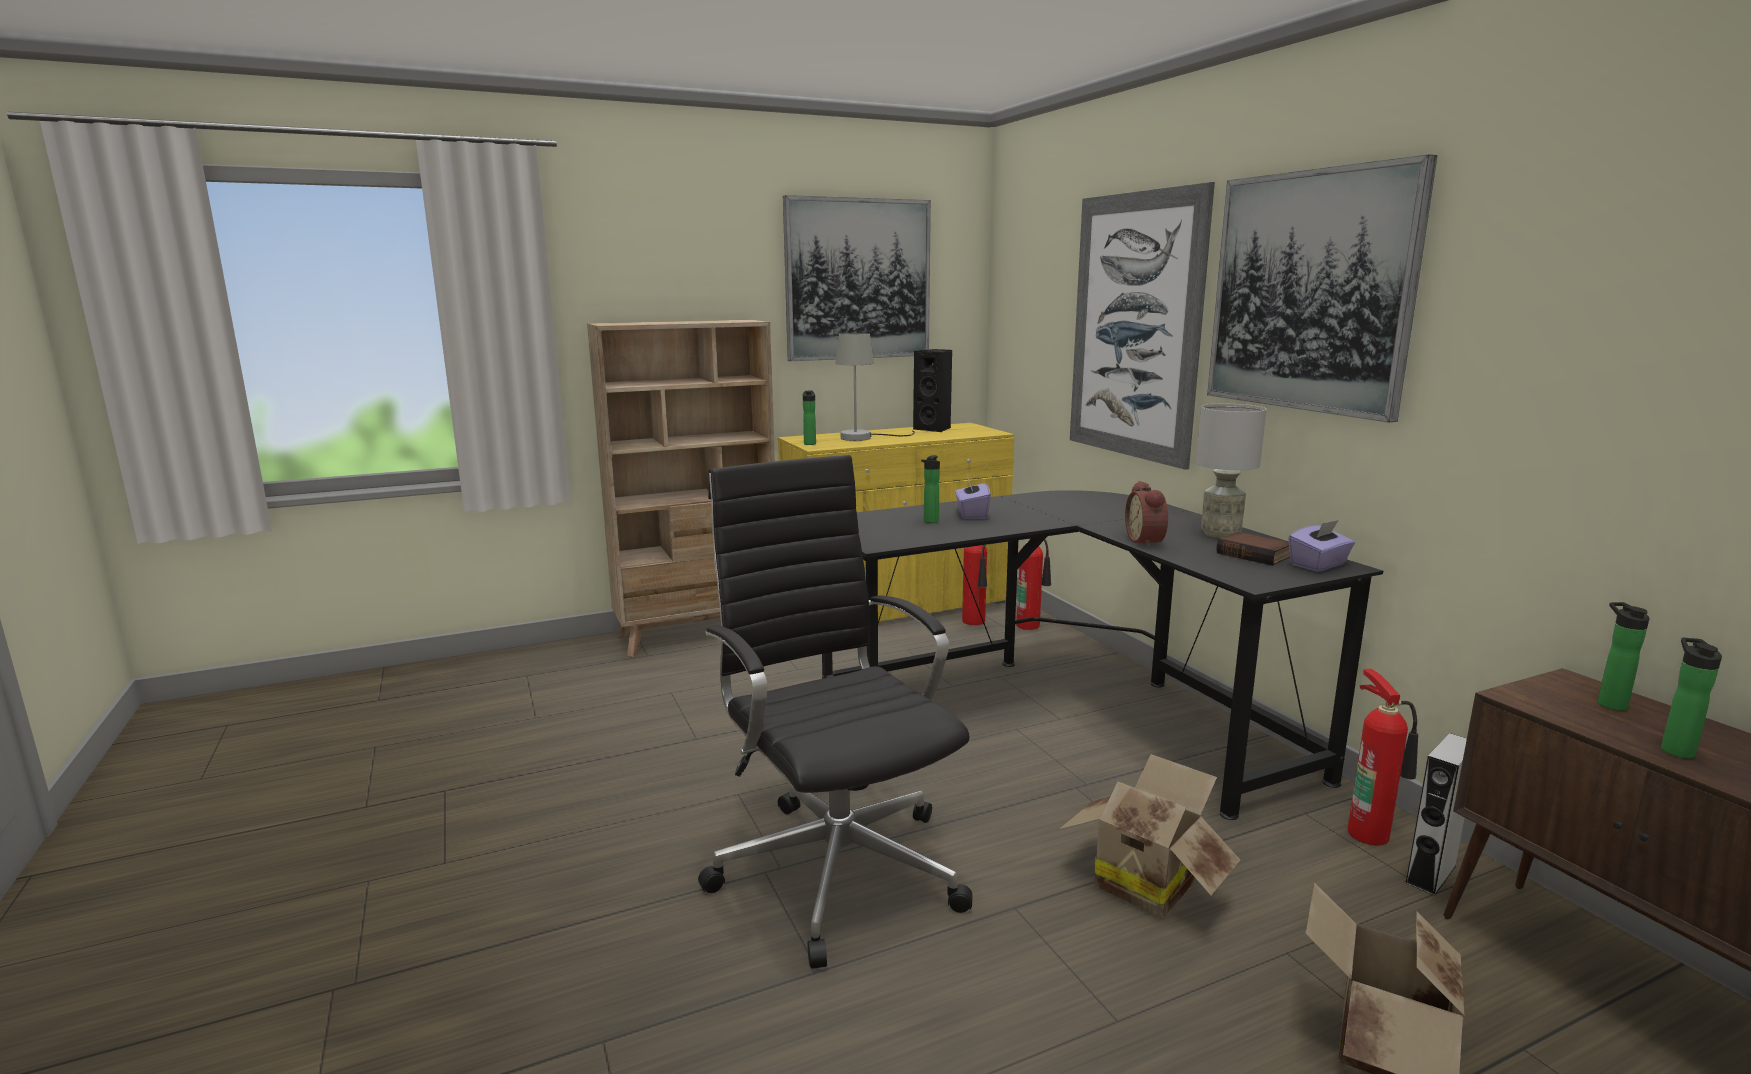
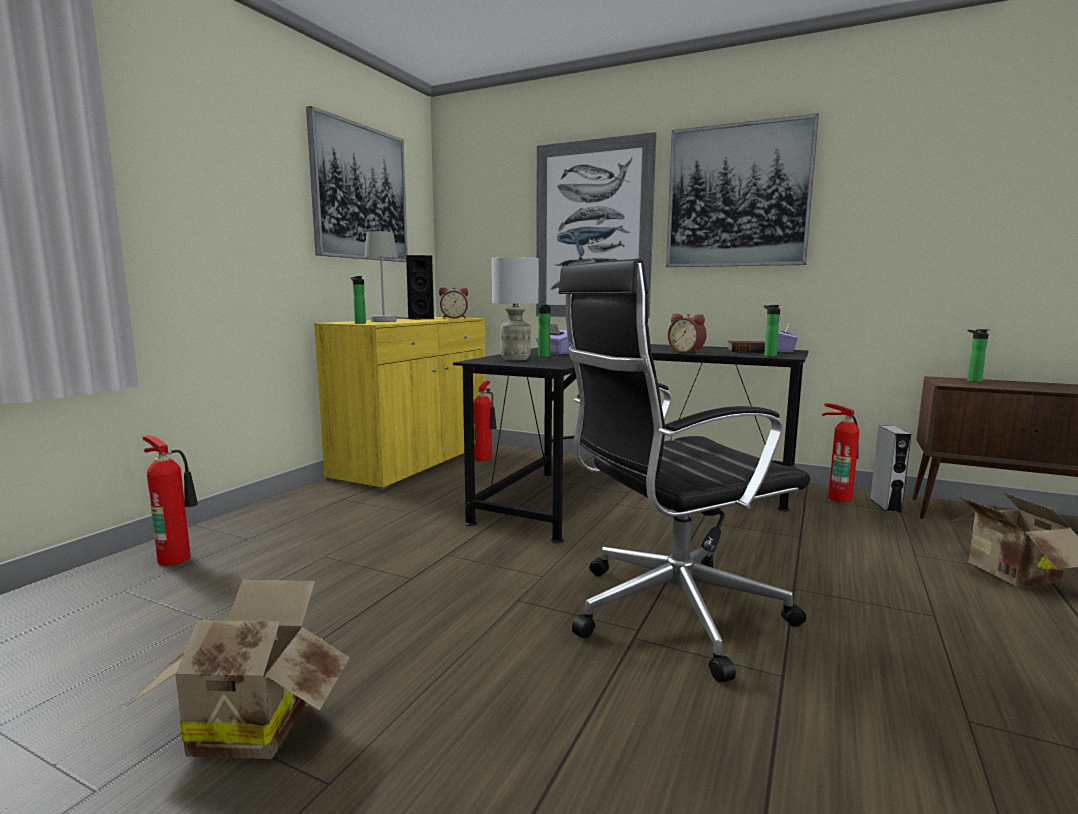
camera: 40 degrees left, 5 degrees down
(699, 634) = (275, 512): beige bookcase -> none
(836, 866) = (669, 612): black office chair -> black office chair turned 45 degrees counterclockwise
(969, 432) = (454, 318): none -> alarm clock
(1029, 624) = (520, 453): fire extinguisher -> fire extinguisher (176, 558)
(1145, 882) = (814, 550): cardboard box -> cardboard box (252, 723)
(1219, 534) = (704, 348): grey table lamp -> grey table lamp (514, 359)
(1675, 750) = (1029, 387): bottle -> bottle (768, 355)

